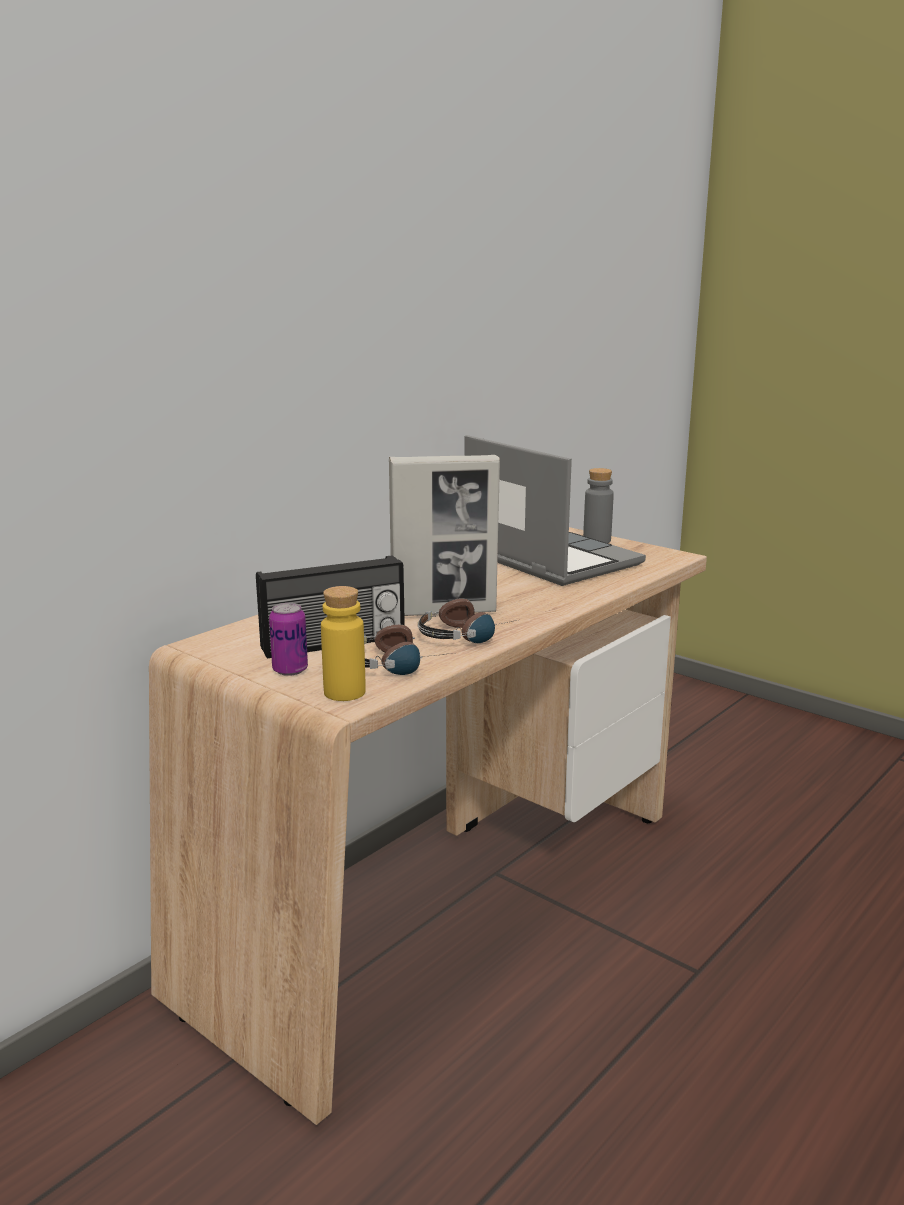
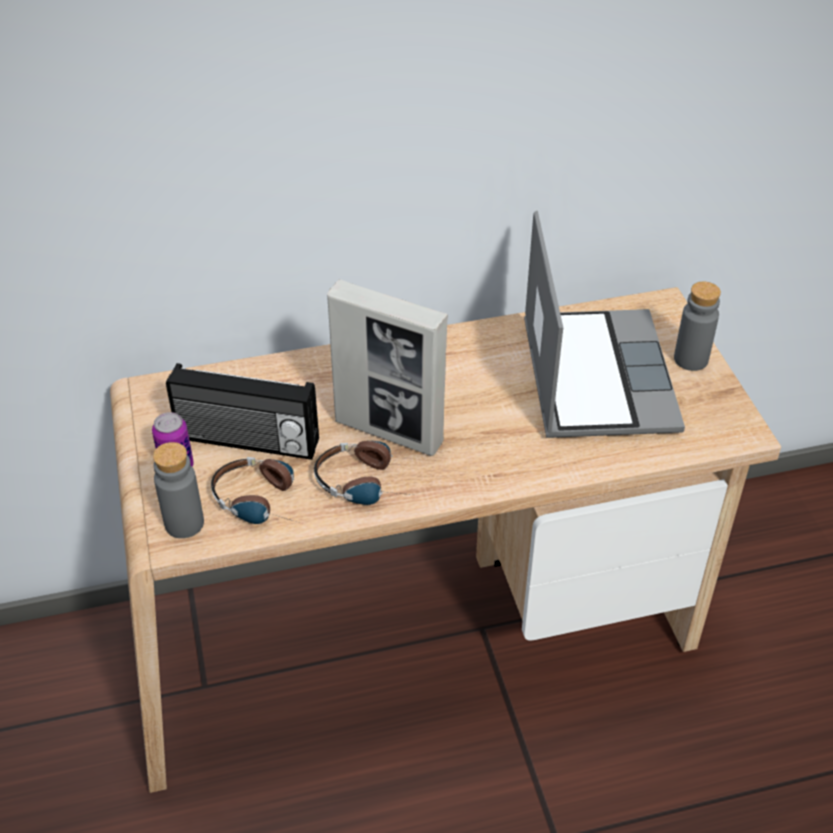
camera: 35 degrees right, 25 degrees up
(344, 692) = (184, 523): yellow bottle -> grey bottle

